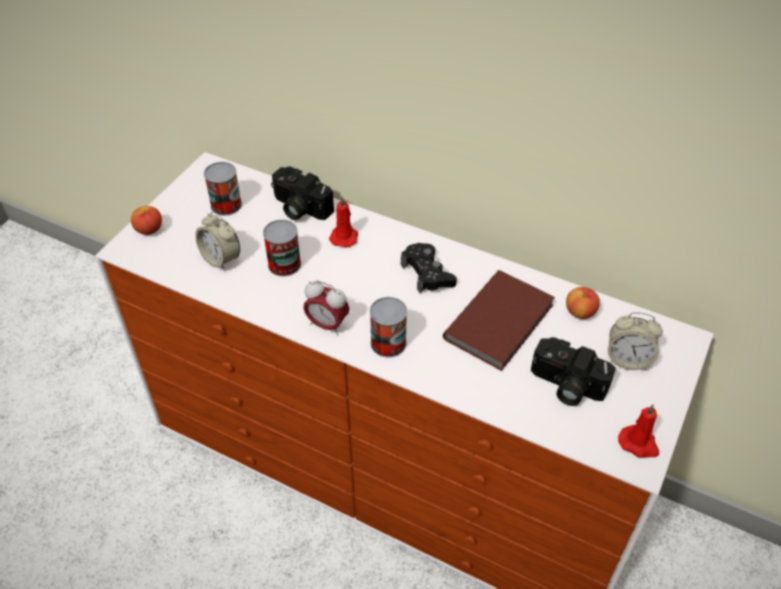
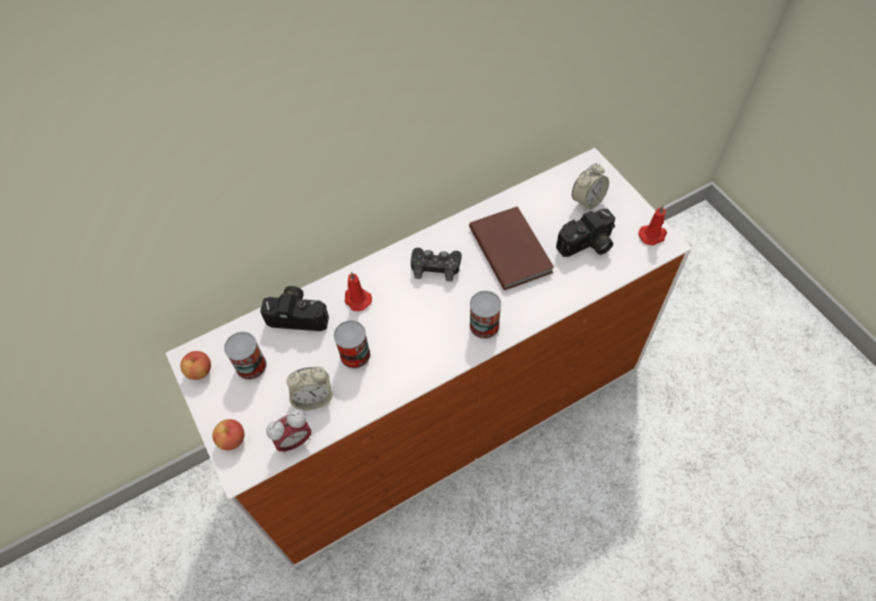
camera: 55 degrees left, 10 degrees up
(299, 208) = (299, 314): camera -> camera turned 150 degrees counterclockwise
(327, 325) = (440, 355): alarm clock -> alarm clock (294, 441)
(580, 312) = (533, 201): apple -> apple (199, 371)

